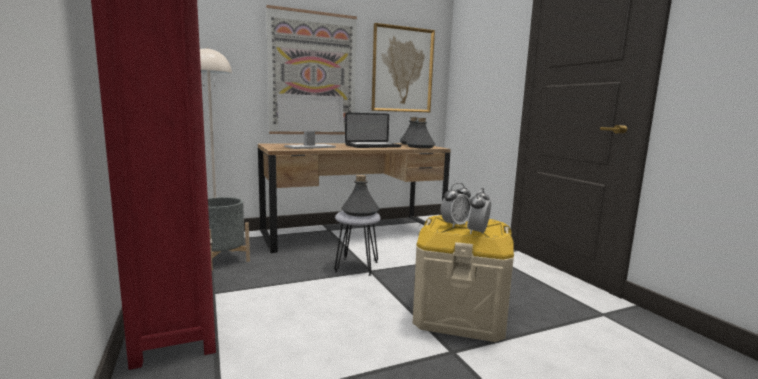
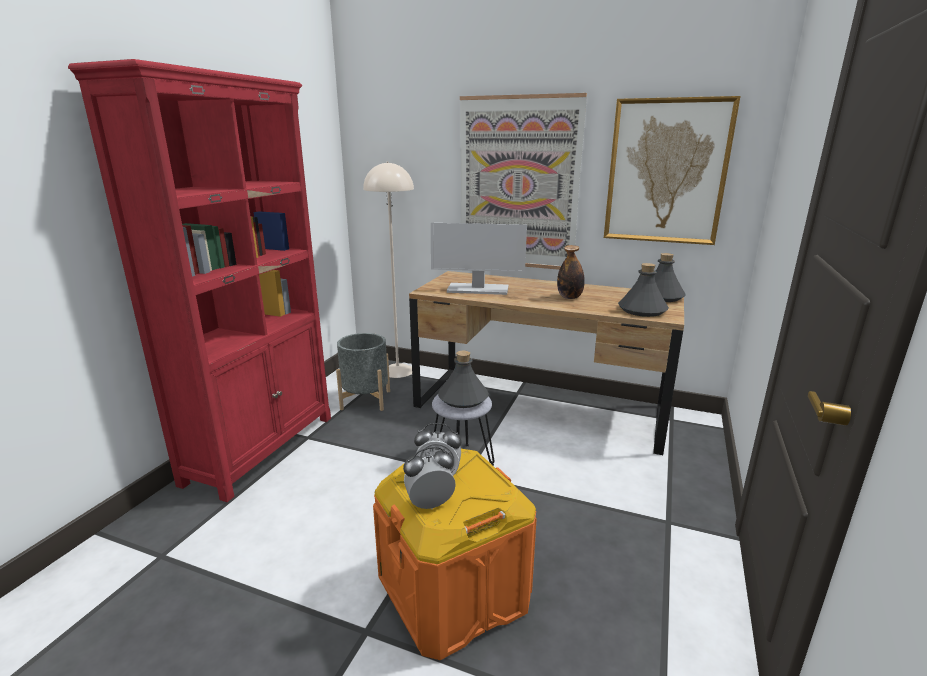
camera: 45 degrees right, 10 degrees up
(373, 146) = (569, 297): laptop -> bottle
(459, 315) = (454, 592): beige storage box -> orange storage box

